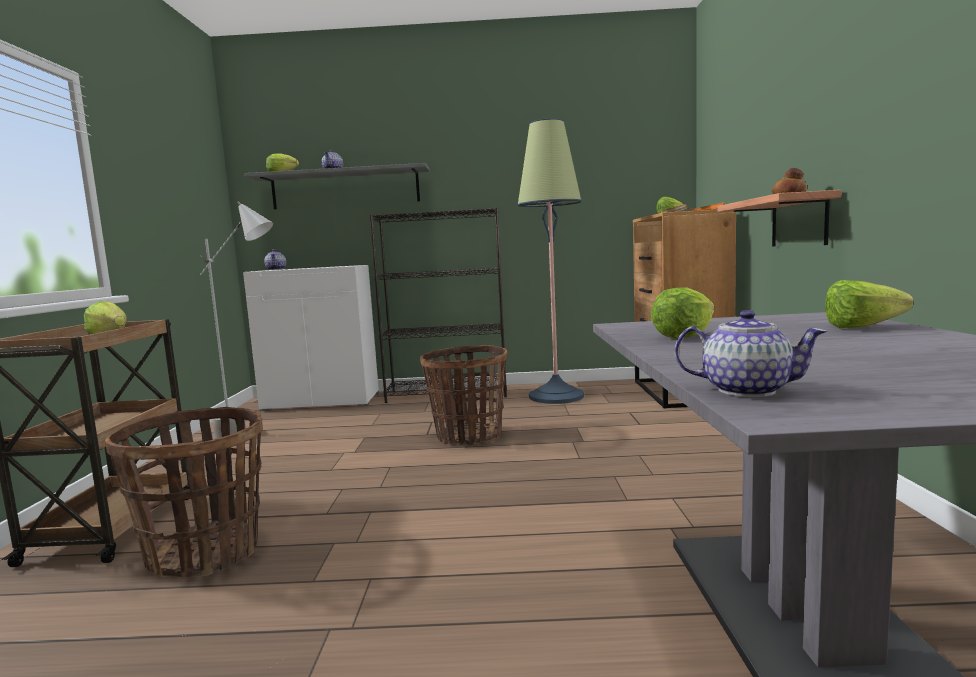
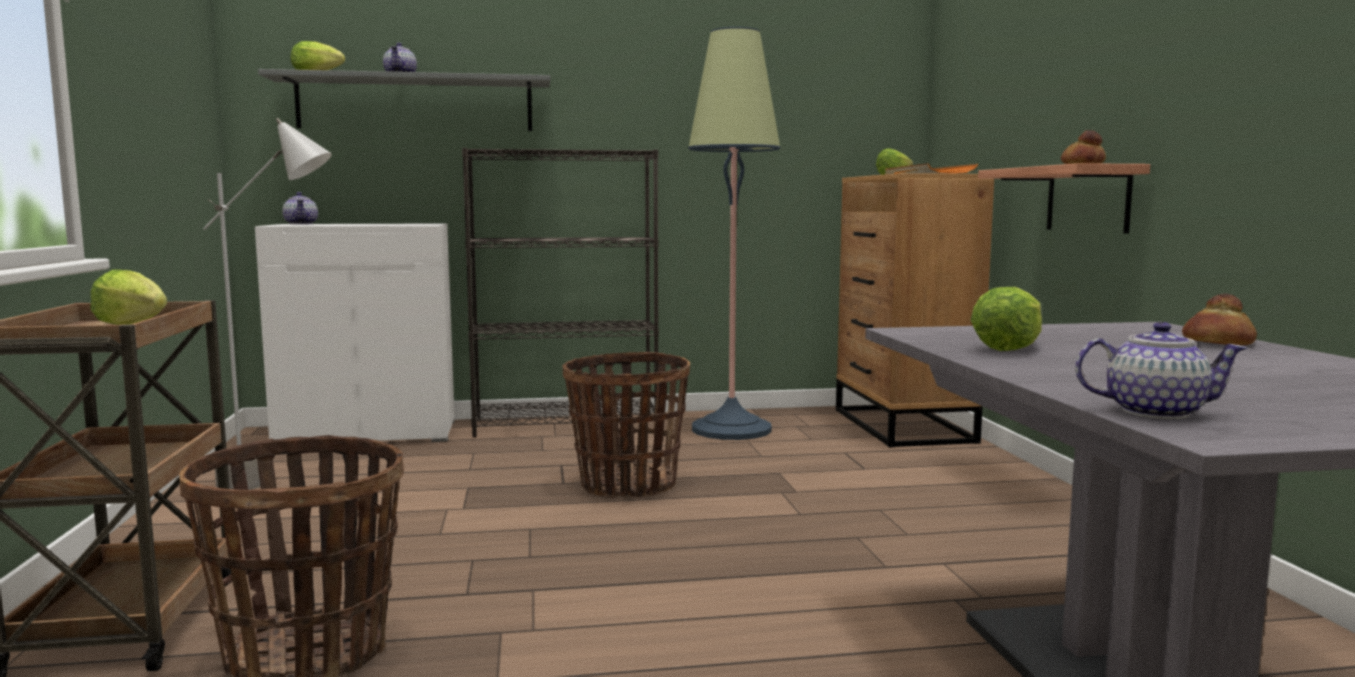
camera: 10 degrees left, 0 degrees up
(870, 327) = (1218, 343): lettuce -> bread

